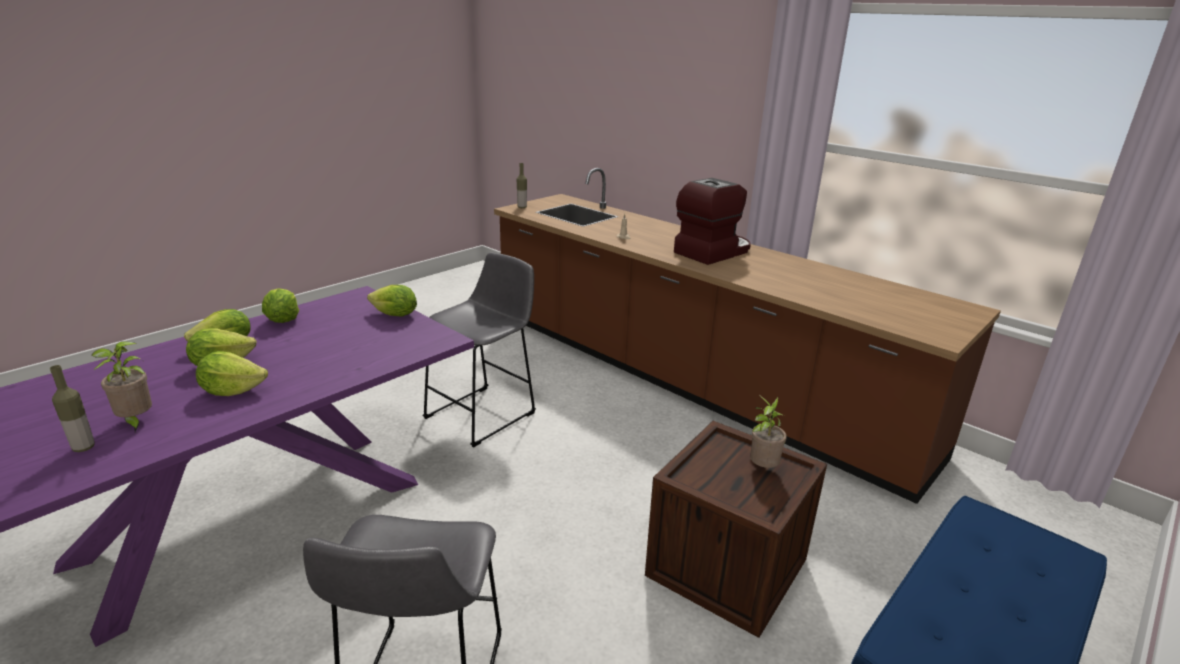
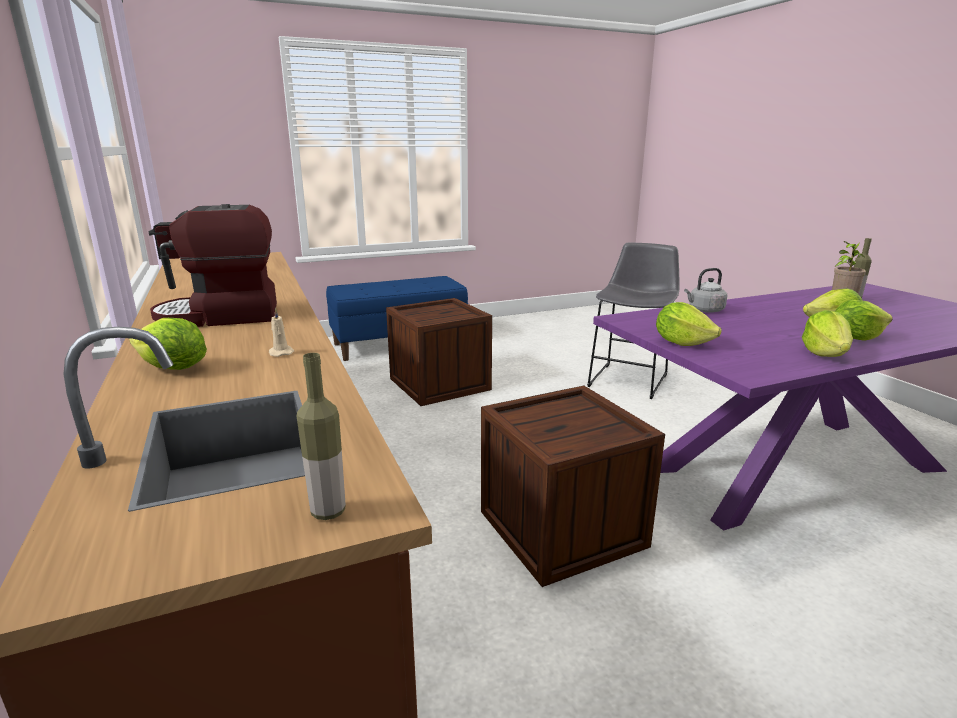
camera: 155 degrees left, 5 degrees down
(232, 391) = (792, 309): lettuce -> lettuce (173, 369)
(349, 369) = (704, 310): none -> grey kettle
(485, 413) = (561, 528): grey stool -> crate
(761, 468) = (422, 313): potted plant -> none

